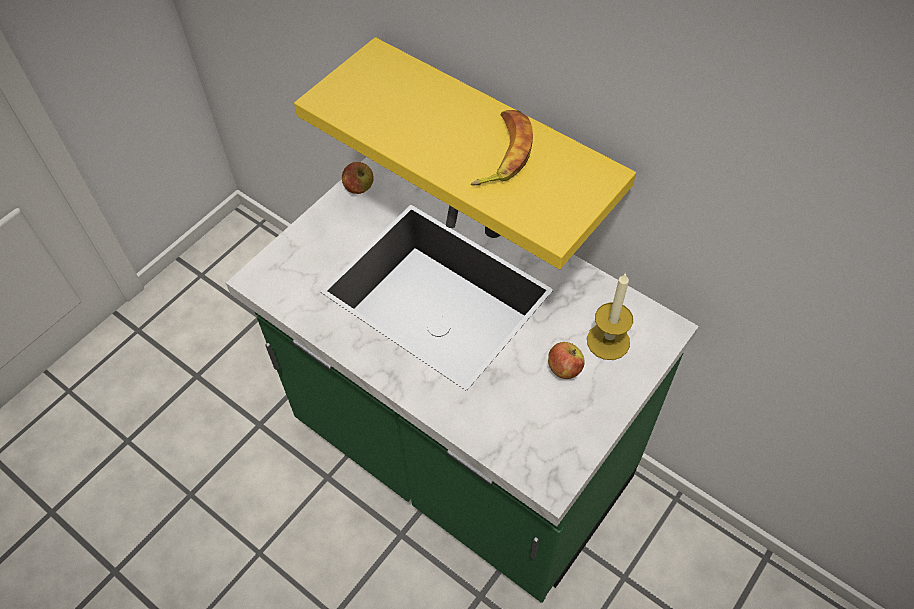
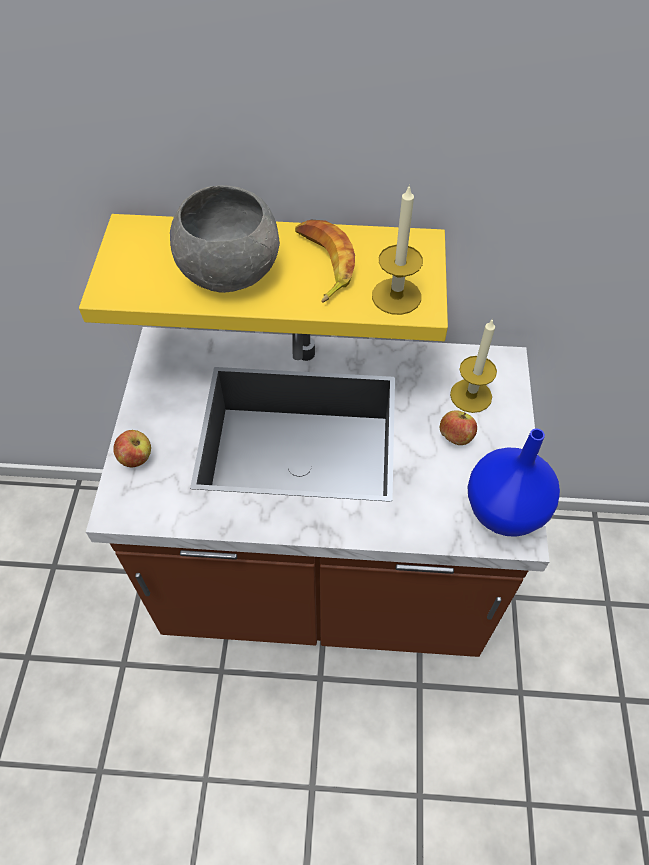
camera: 35 degrees left, 0 degrees up
(359, 188) = (153, 375): apple -> apple (136, 458)
(424, 125) = (229, 272): none -> grey bowl
(461, 457) = (324, 581): green counter -> brown counter
(540, 210) = (396, 296): none -> candle
(556, 454) = (505, 510): none -> blue vase

